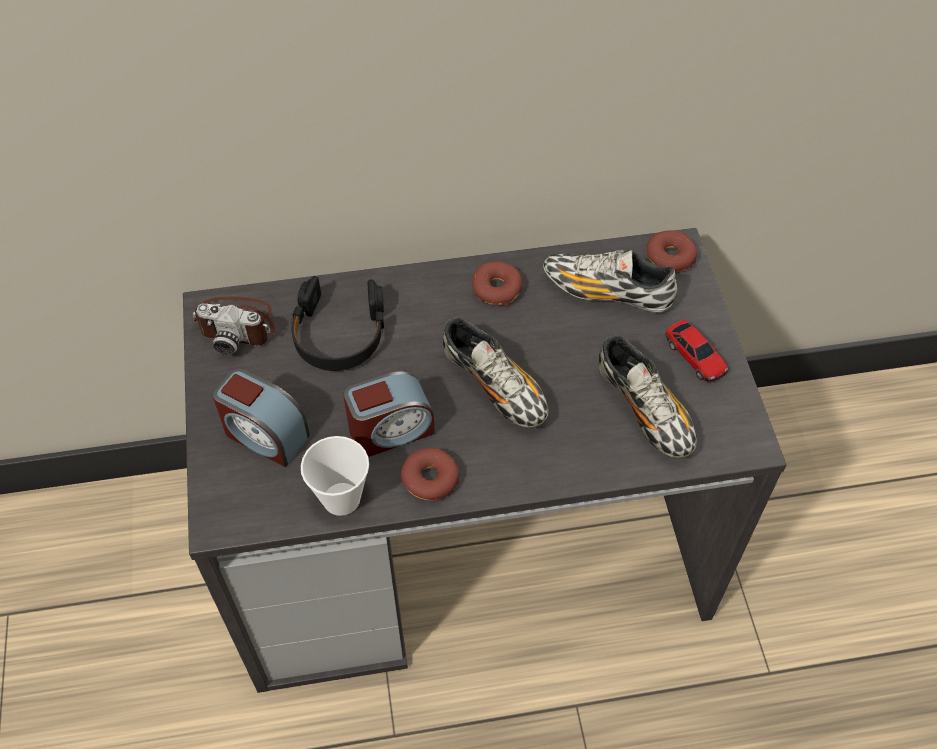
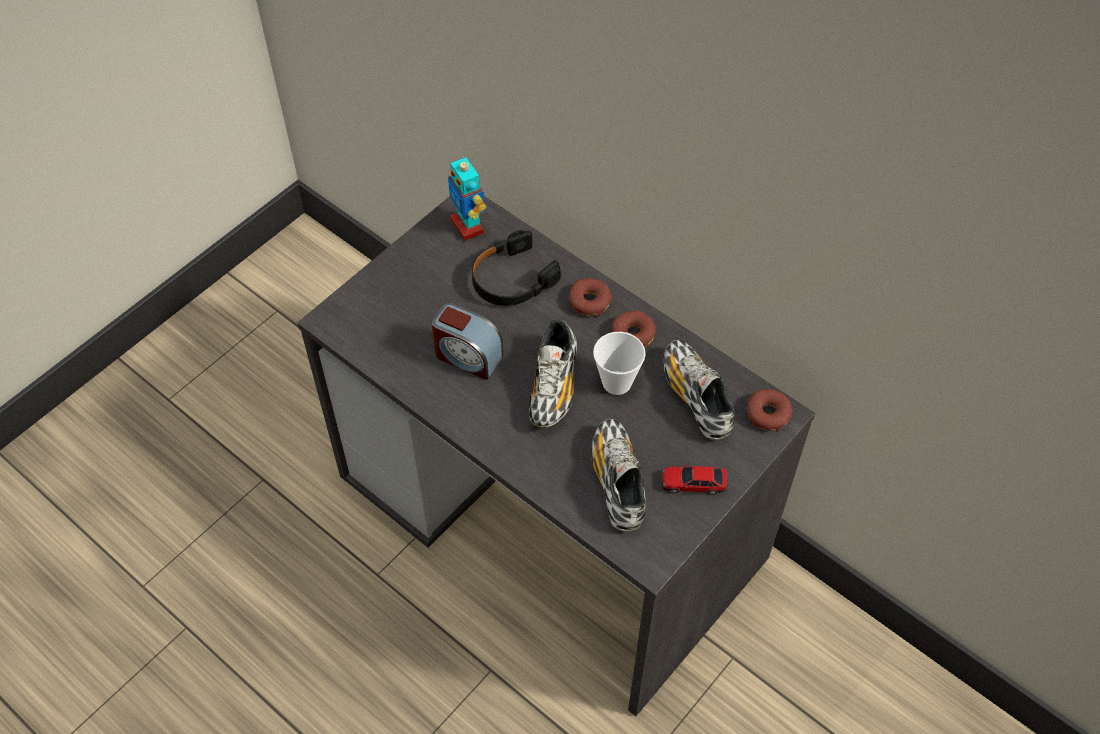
camera: 50 degrees right, 0 degrees up
(237, 325) = (468, 226): camera -> toy robot
(265, 434) = (405, 297): alarm clock -> none
(341, 499) = (397, 366): cup -> cup (617, 382)
(430, 479) = (452, 400): donut -> donut (589, 301)
(644, 410) = (617, 482): shoe -> shoe turned 150 degrees clockwise
(694, 356) = (694, 483): toy car -> toy car turned 75 degrees clockwise

